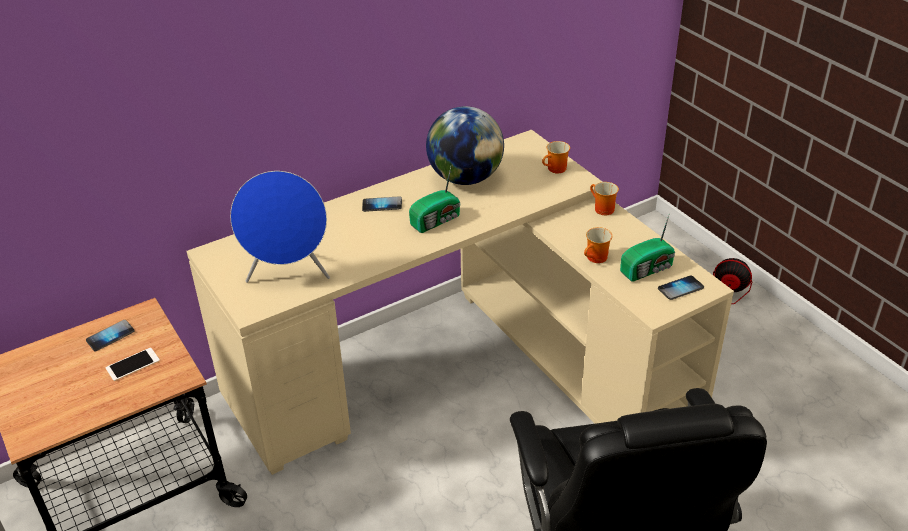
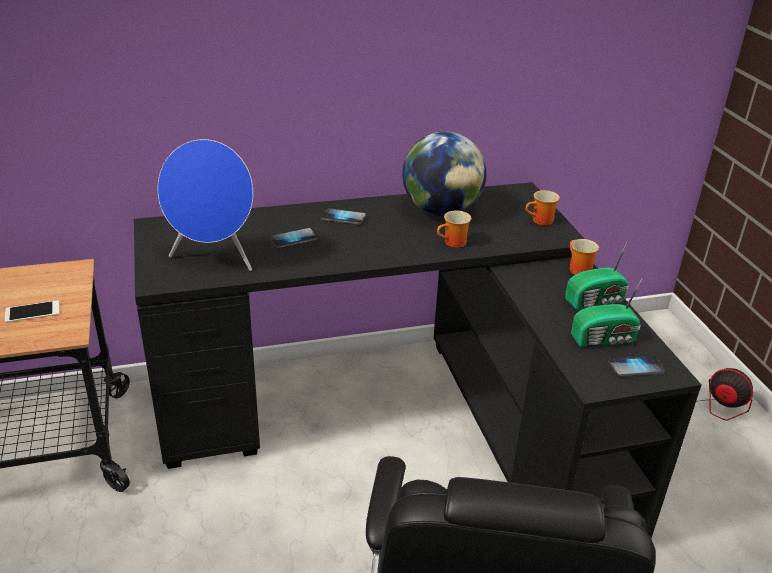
camera: 15 degrees right, 5 degrees down
(110, 336) = (30, 282): phone -> phone (293, 239)
(437, 221) = (391, 242): radio -> radio (596, 301)
(465, 370) = (406, 416): beige desk -> black desk
(596, 259) = (550, 316): mug -> mug (454, 243)

